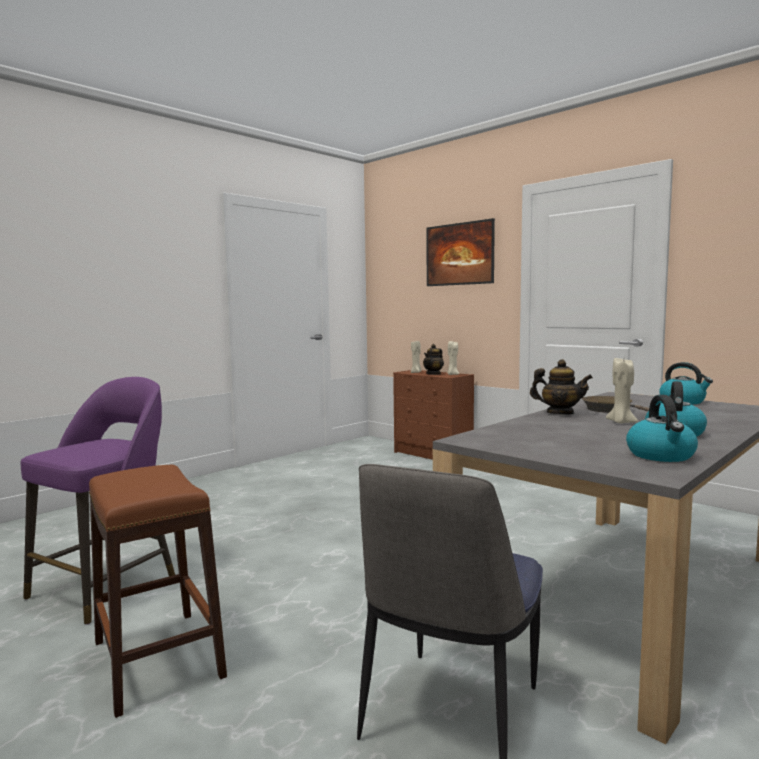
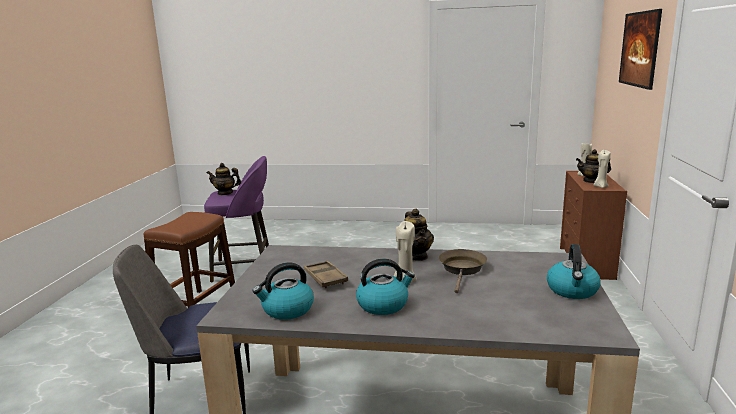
camera: 55 degrees right, 10 degrees up
(73, 449) = (225, 193): none -> teapot
(582, 437) = (325, 278): none -> brown tray

